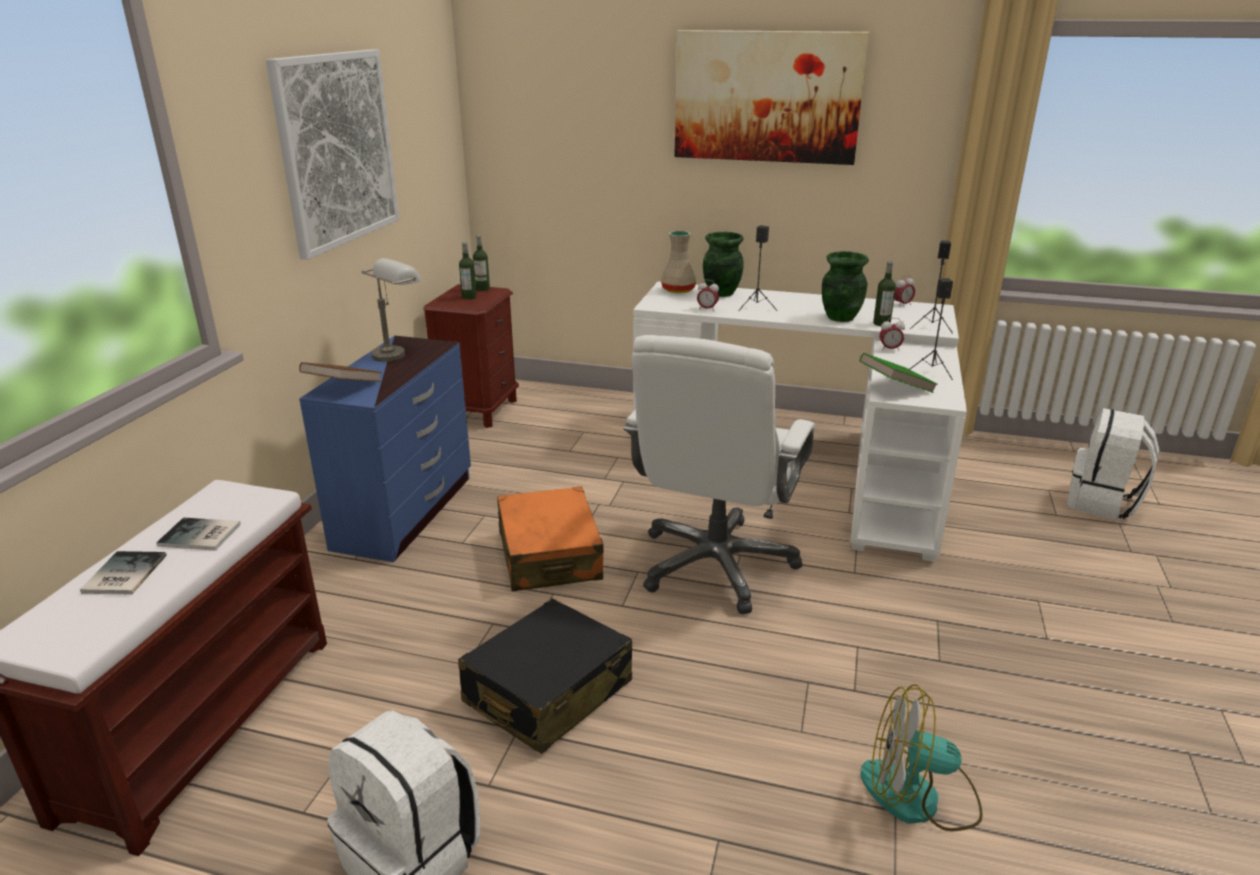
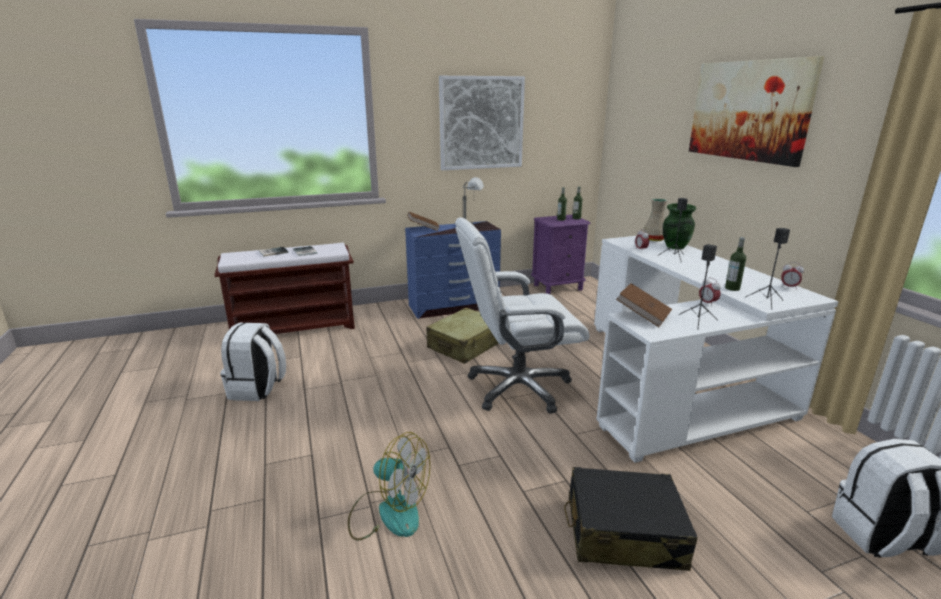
camera: 55 degrees right, 5 degrees down
(479, 410) = (558, 287): brown nightstand -> purple nightstand
(547, 693) = (369, 380): black suitcase -> black suitcase (623, 533)
(549, 555) = (465, 345): orange suitcase -> beige suitcase
(840, 317) = (712, 277): green vase -> none
(895, 388) = (642, 316): green book -> brown book
(919, 796) = (388, 512): fan -> fan turned 135 degrees clockwise

